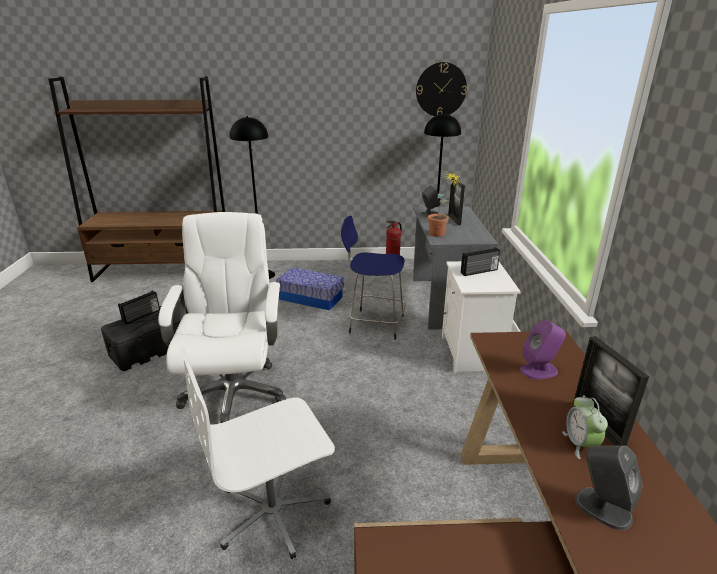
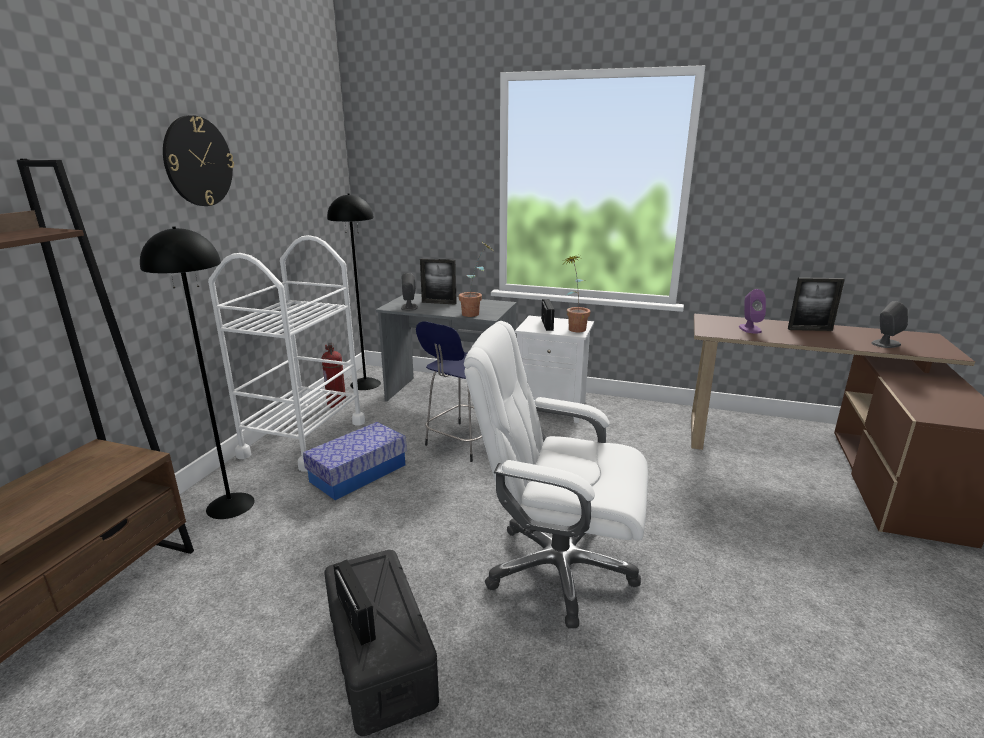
camera: 70 degrees left, 5 degrees down
(273, 511) = (764, 559): white office chair -> none
(340, 271) = (304, 438): none -> white cart
(441, 89) = (320, 167): wall clock -> wall clock (198, 161)
(484, 284) = (574, 328): none -> potted plant
(580, 444) = (831, 336): alarm clock -> none

